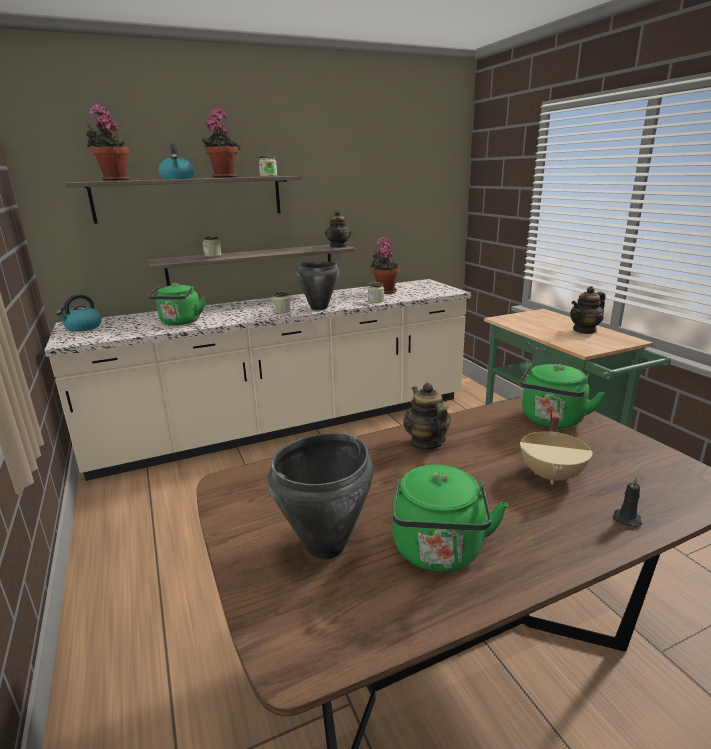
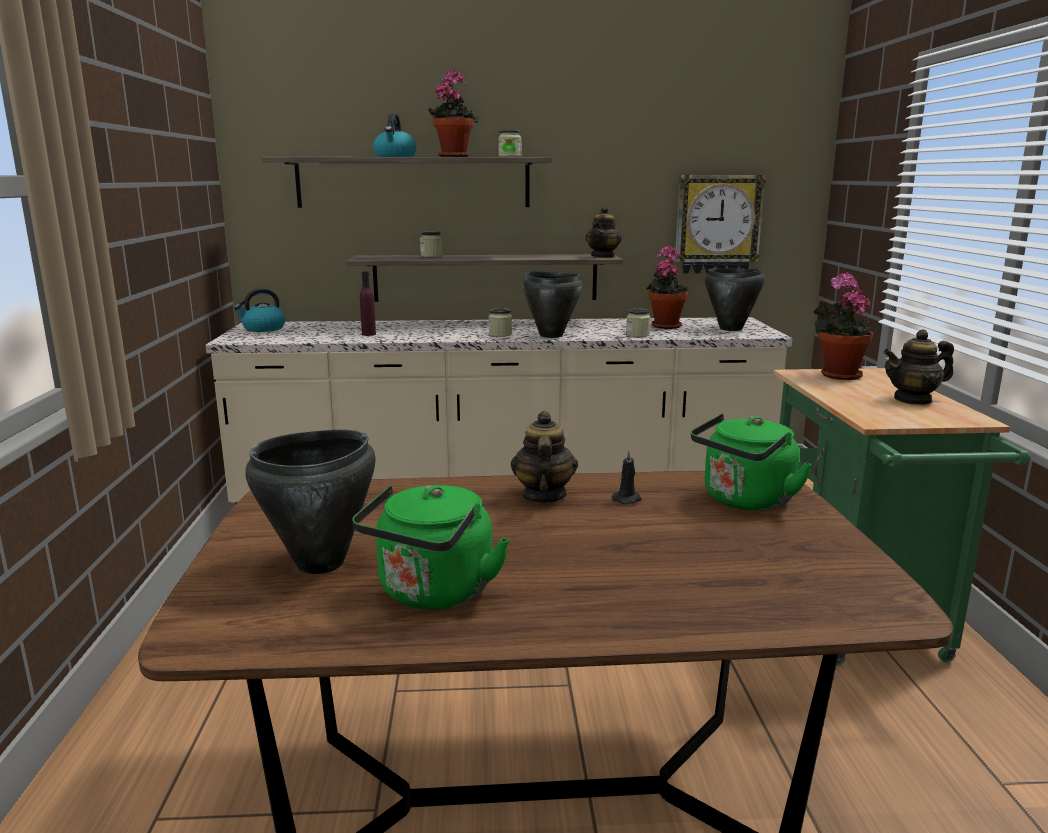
camera: 20 degrees right, 5 degrees down
(114, 180) = (320, 156): potted plant -> potted plant (837, 375)
(180, 322) = (368, 334): green kettle -> purple bottle
(405, 218) = (717, 224): none -> wall clock
(428, 289) = (731, 329): none -> black cooking pot
(552, 475) = (667, 555): beige cooking pot -> none
(626, 518) = (712, 614): black candle -> black candle (627, 499)

